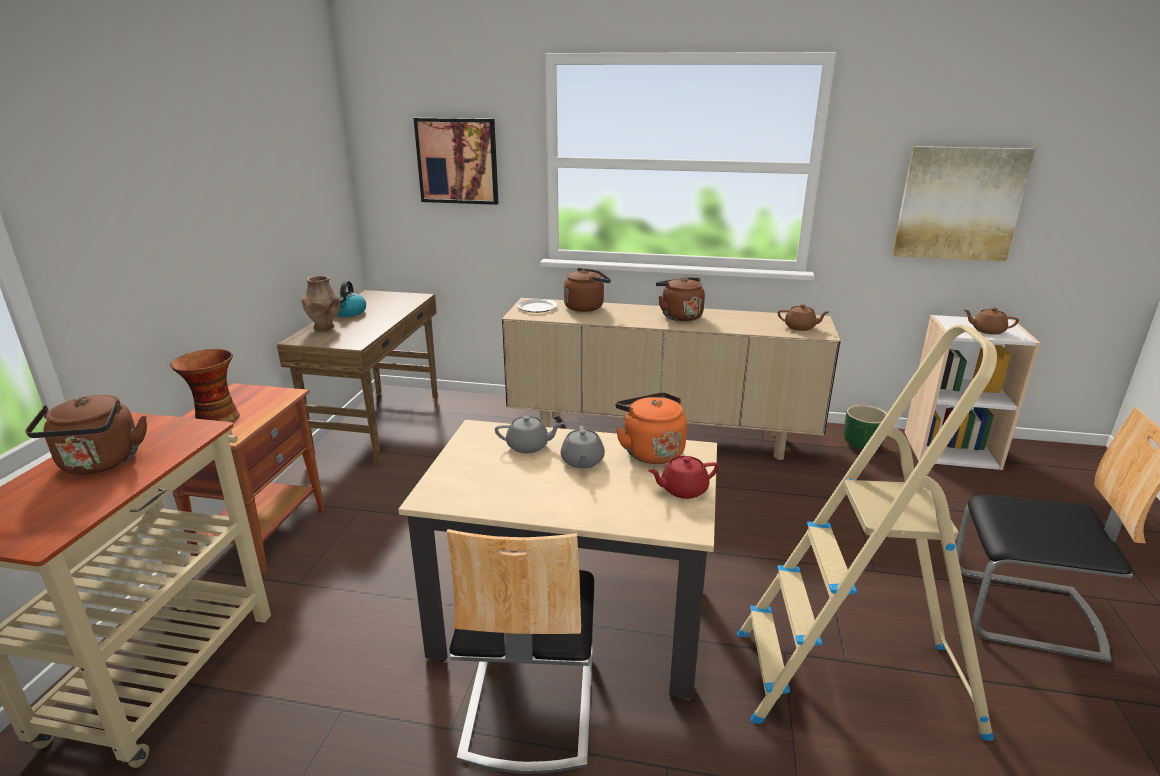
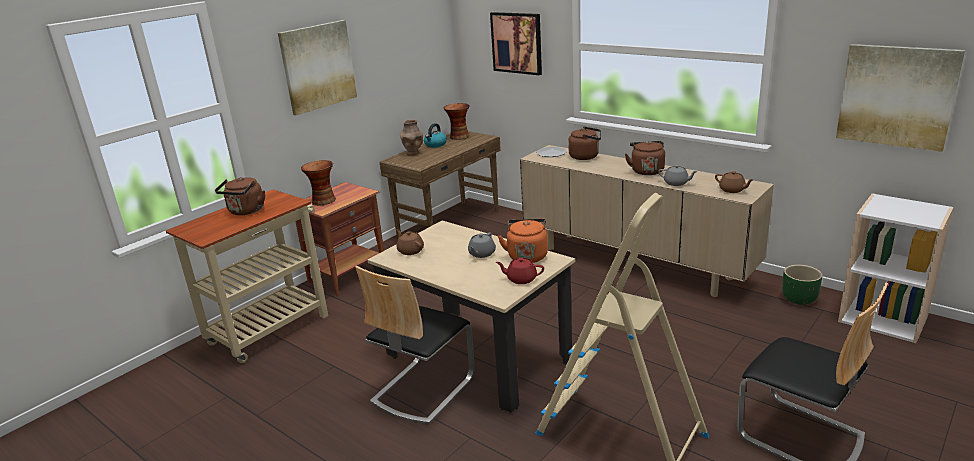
camera: 30 degrees right, 0 degrees up
(174, 187) = (318, 66): none -> picture
(375, 299) = (458, 137): none -> vase
(528, 446) = (461, 240): grey teapot -> grey teapot (676, 183)
(987, 331) = (904, 213): brown teapot -> brown teapot (410, 250)

